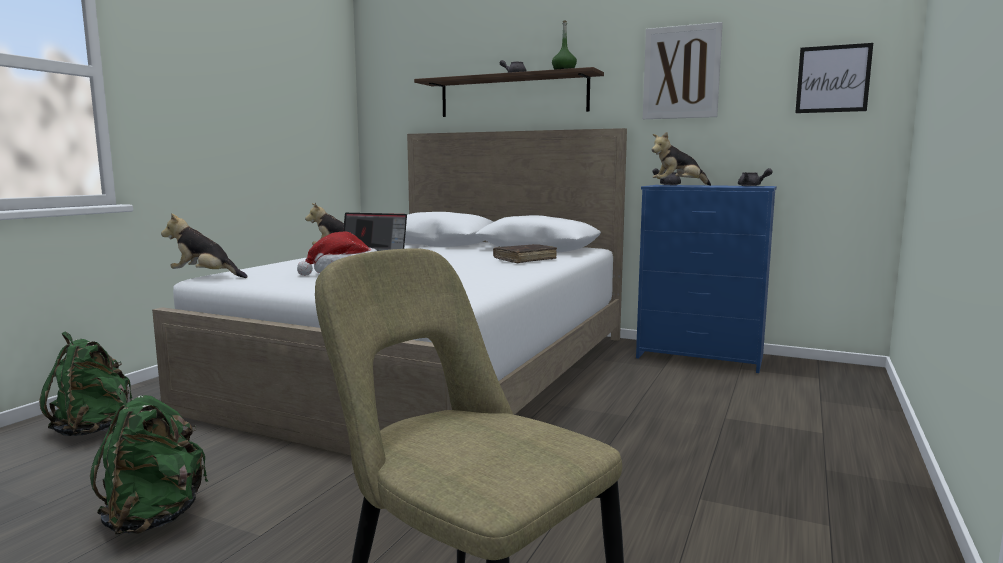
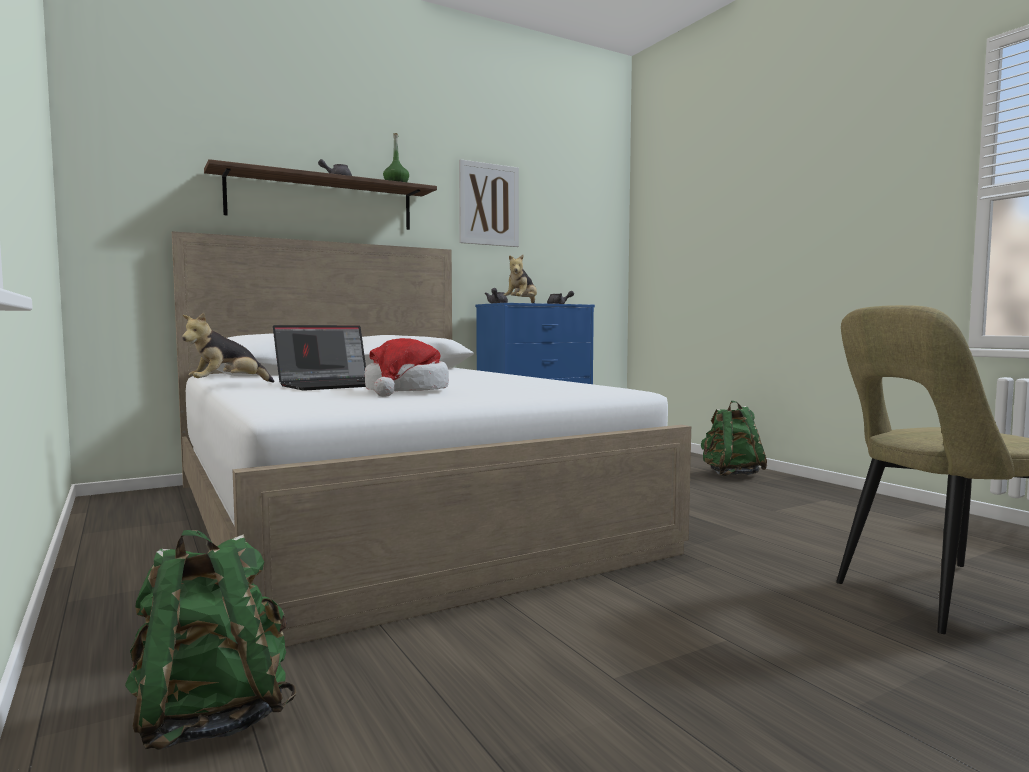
camera: 55 degrees left, 5 degrees down
(154, 518) = (635, 690): green backpack -> green backpack (731, 475)
(205, 276) = (276, 410): plush toy -> none
(525, 260) = (462, 373): brown book -> none
(833, 79) = (587, 226): picture -> none

